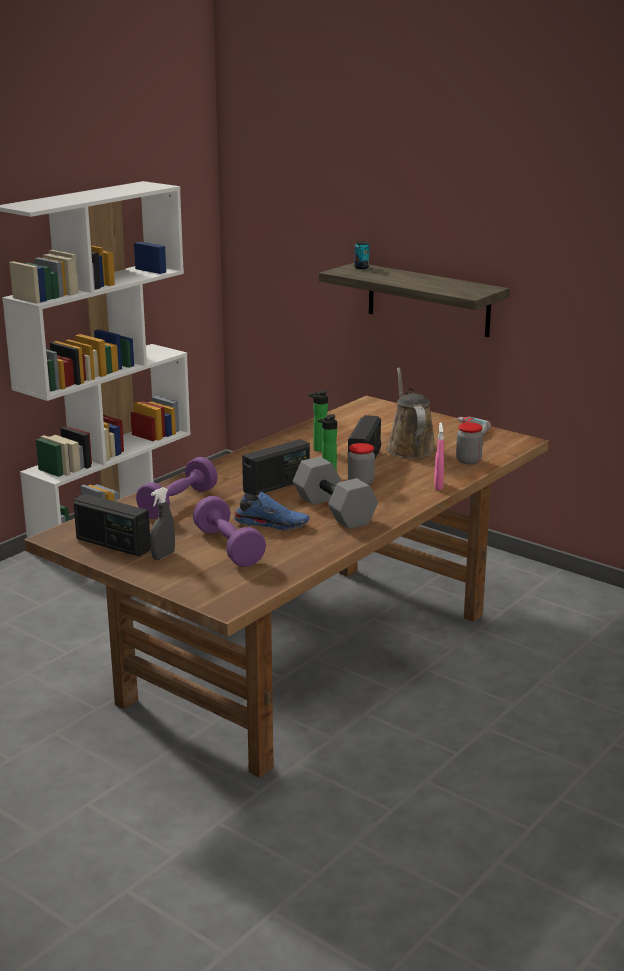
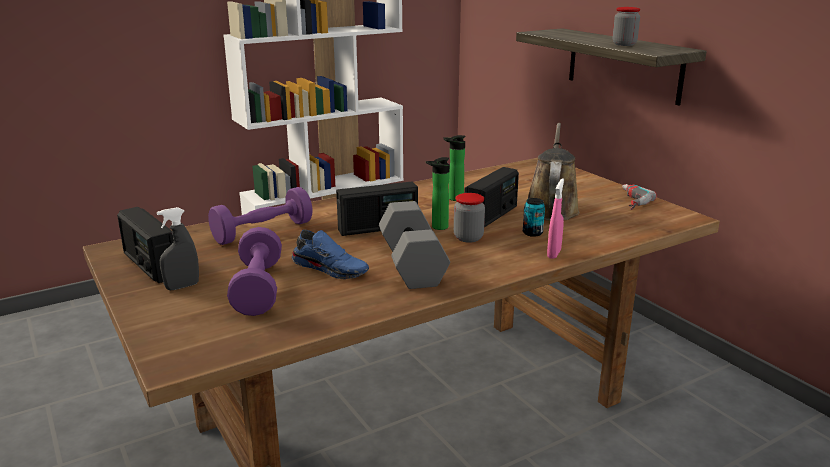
camera: 20 degrees right, 0 degrees up
(361, 267) = (562, 31): can -> can (532, 233)
(468, 460) = (609, 230): jar -> jar (624, 44)

